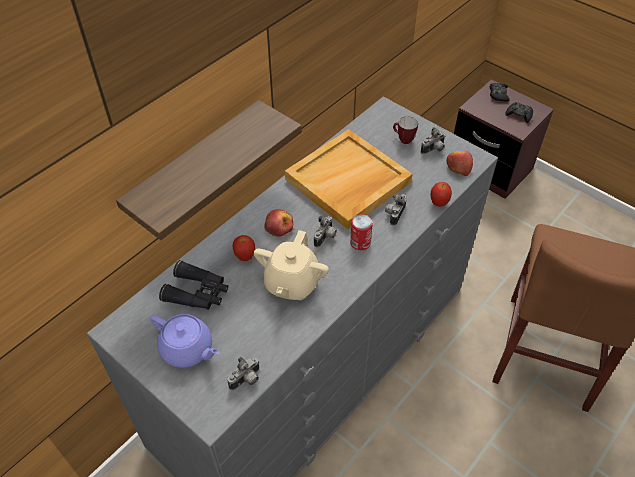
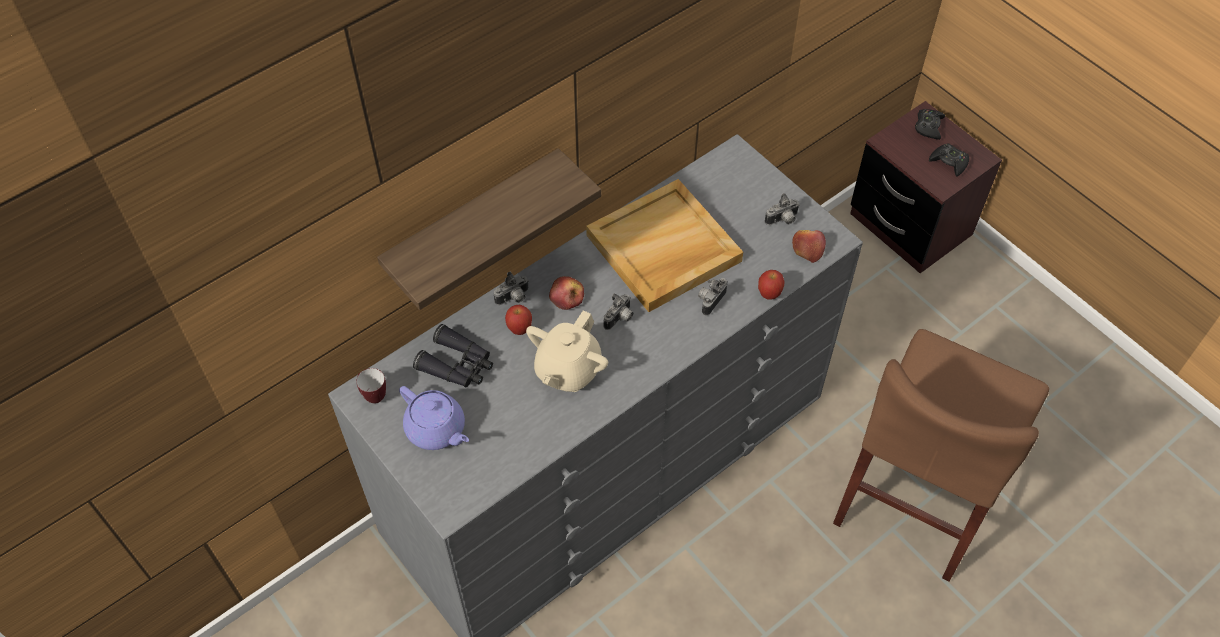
camera: 10 degrees right, 5 degrees up
(246, 380) = (495, 475): camera -> camera (513, 298)
(360, 242) = (660, 331): can -> none
(403, 140) = (746, 201): mug -> mug (372, 395)

